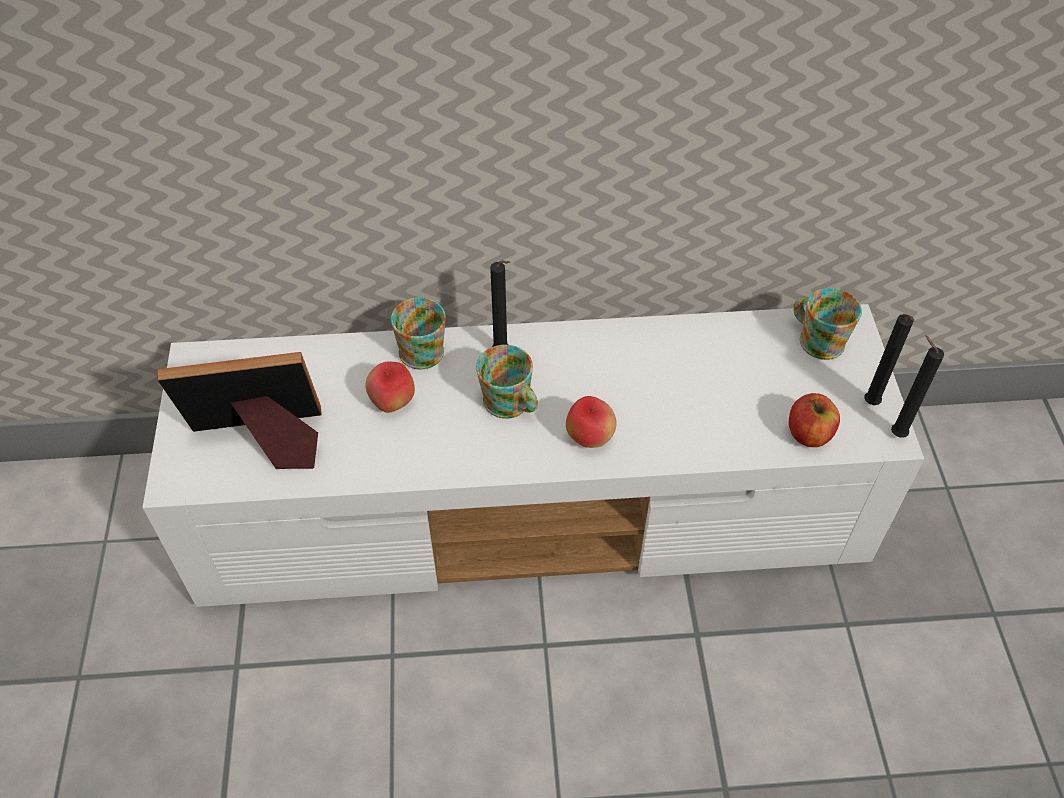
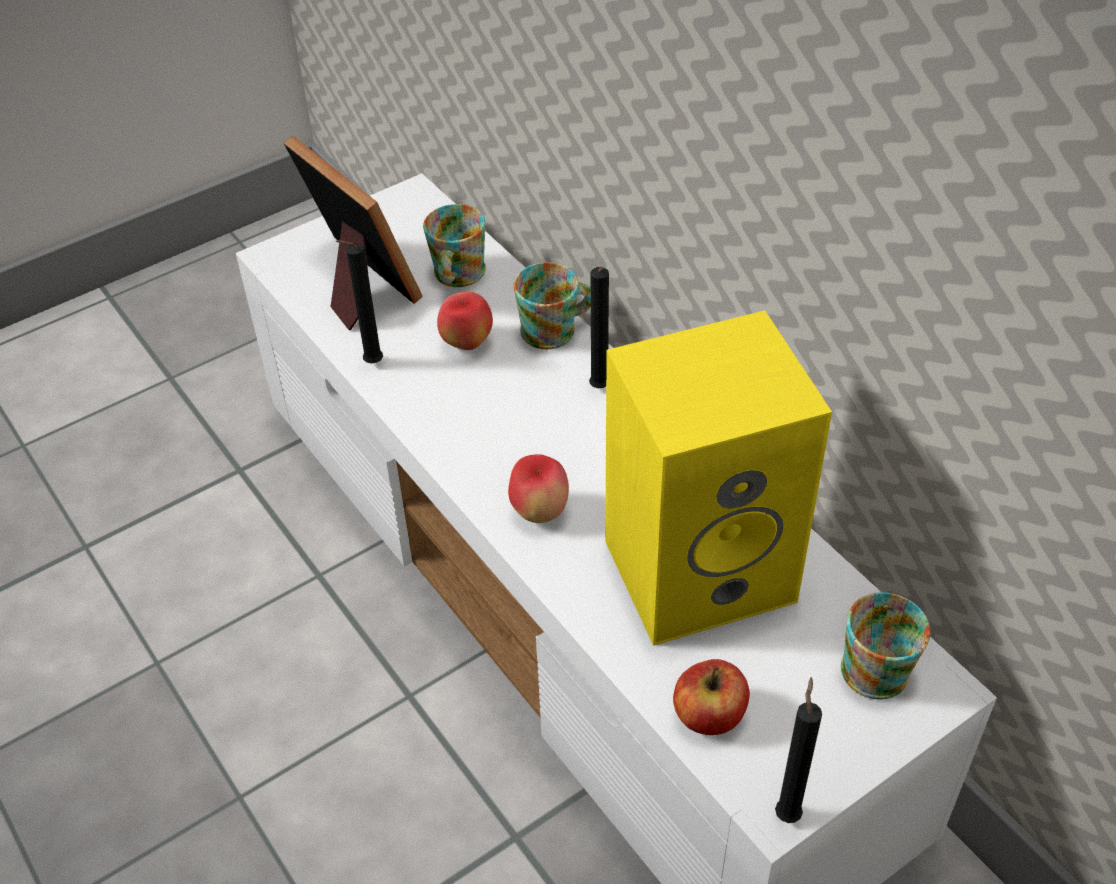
camera: 60 degrees right, 5 degrees down
(510, 405) = (534, 428): mug -> mug (456, 276)
(695, 379) = (702, 567): none -> yellow speaker
(871, 405) = (814, 766): black candle -> black candle (370, 364)

